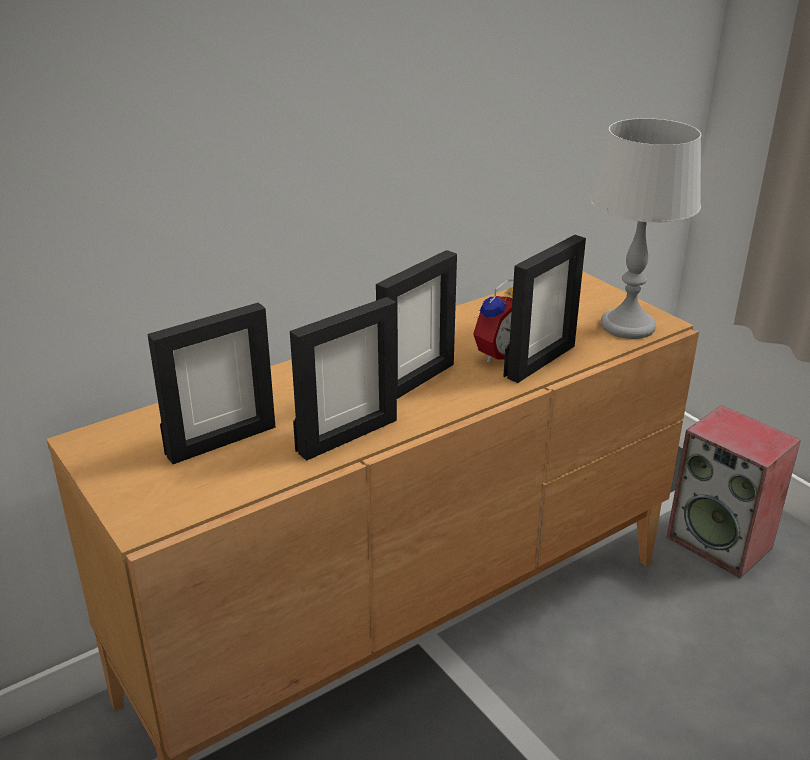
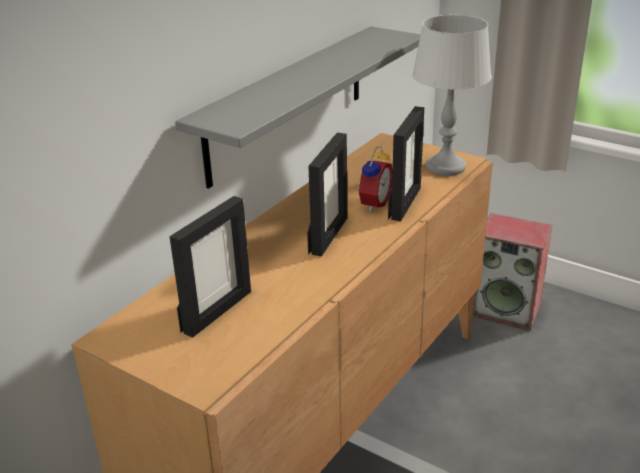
camera: 20 degrees left, 0 degrees up
(347, 435) = (308, 285): picture frame -> none
(417, 204) = (288, 103): none -> grey shelf

